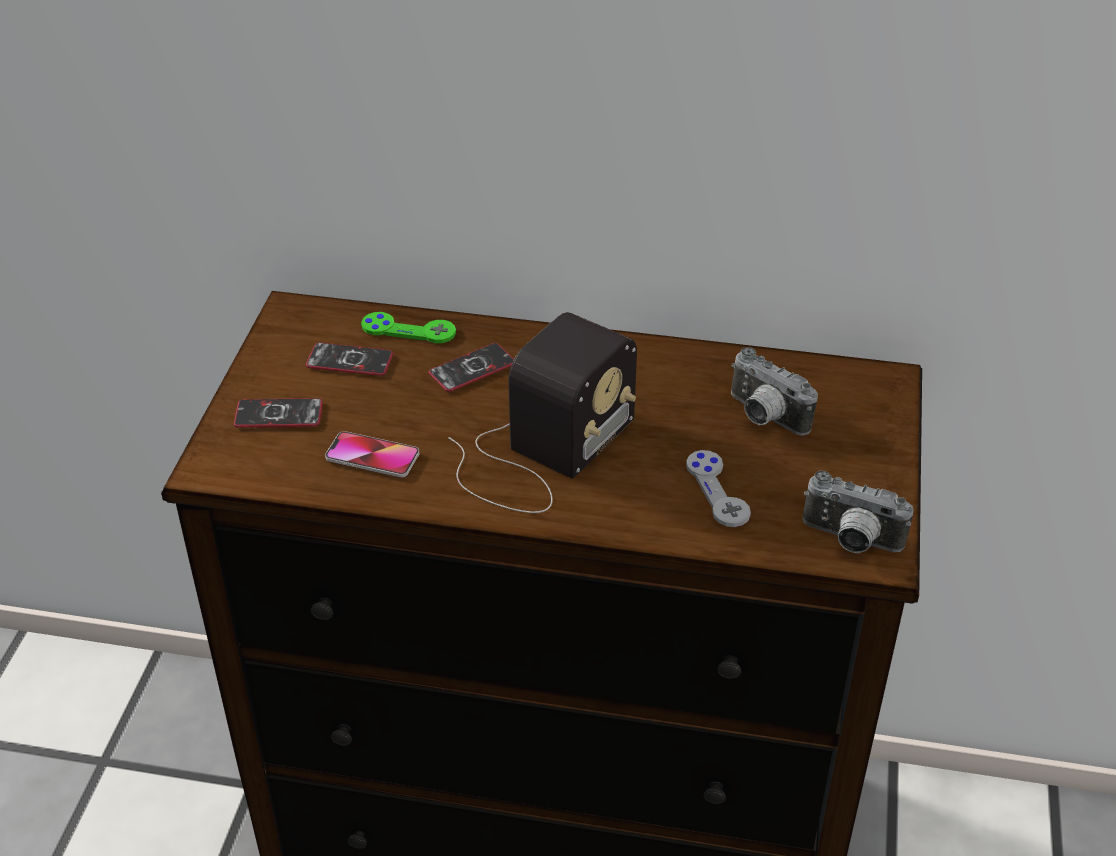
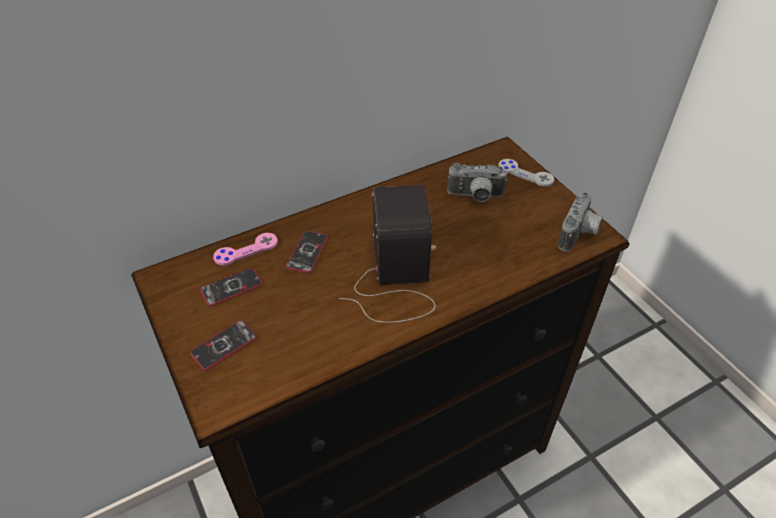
camera: 40 degrees left, 5 degrees up
(372, 456) = (309, 336): phone -> none
(408, 330) = (246, 250): green game controller -> pink game controller
(717, 490) = (498, 245): grey game controller -> grey game controller (525, 174)
(850, 541) = (579, 235): camera -> camera turned 45 degrees counterclockwise

